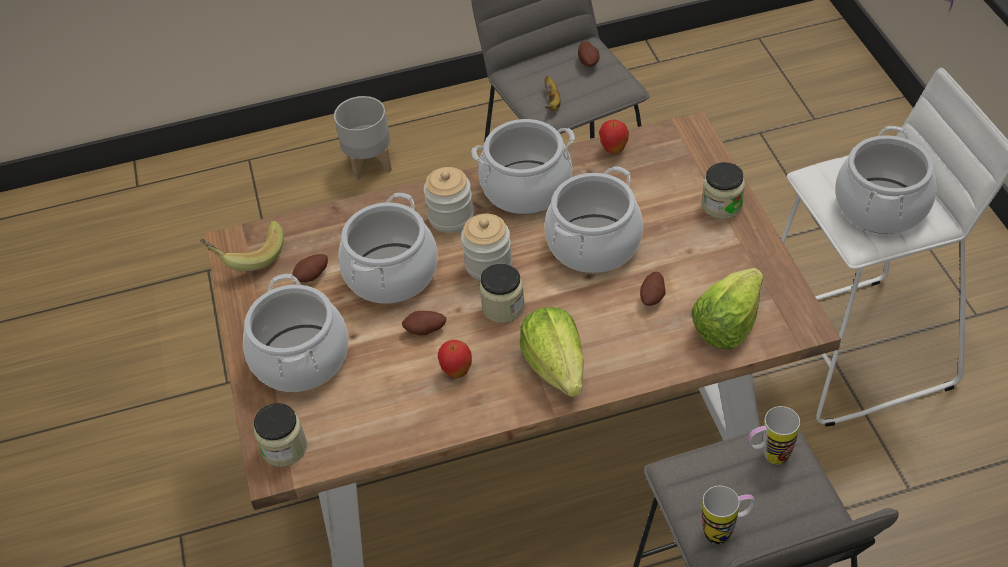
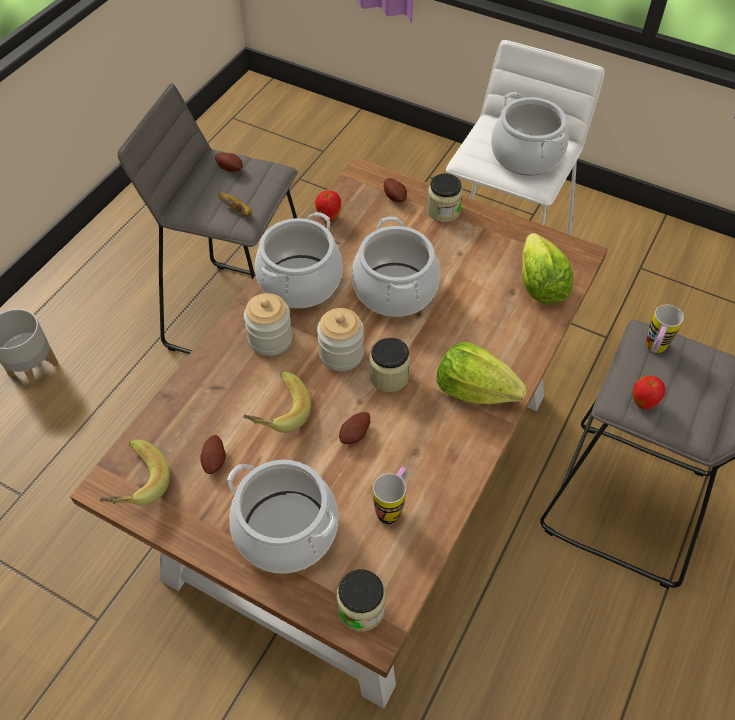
camera: 50 degrees left, 5 degrees up
(391, 274) = (276, 413): cooking pot -> banana
(457, 372) = (414, 446): apple -> apple (643, 403)
(653, 297) = (475, 299): potato -> potato (395, 197)
(725, 531) = (688, 414): mug -> mug (392, 507)

